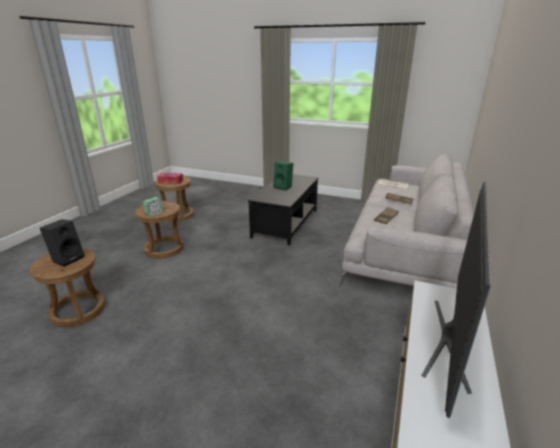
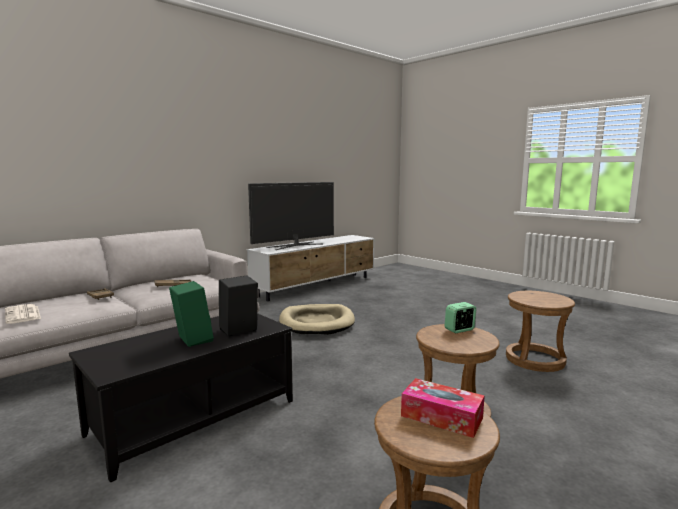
camera: 155 degrees left, 15 degrees down
(68, 258) = (537, 299): black speaker -> black speaker (238, 331)
(302, 313) = (316, 322): none -> beige dog bed

